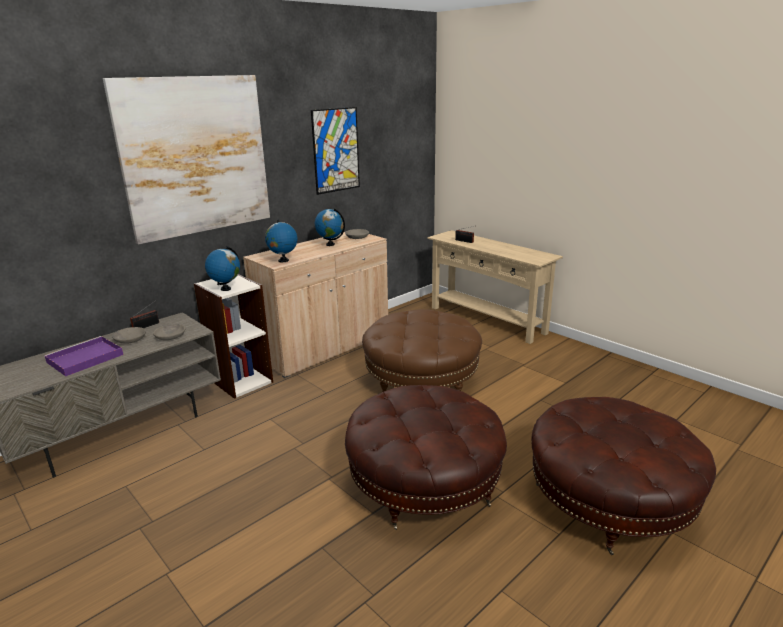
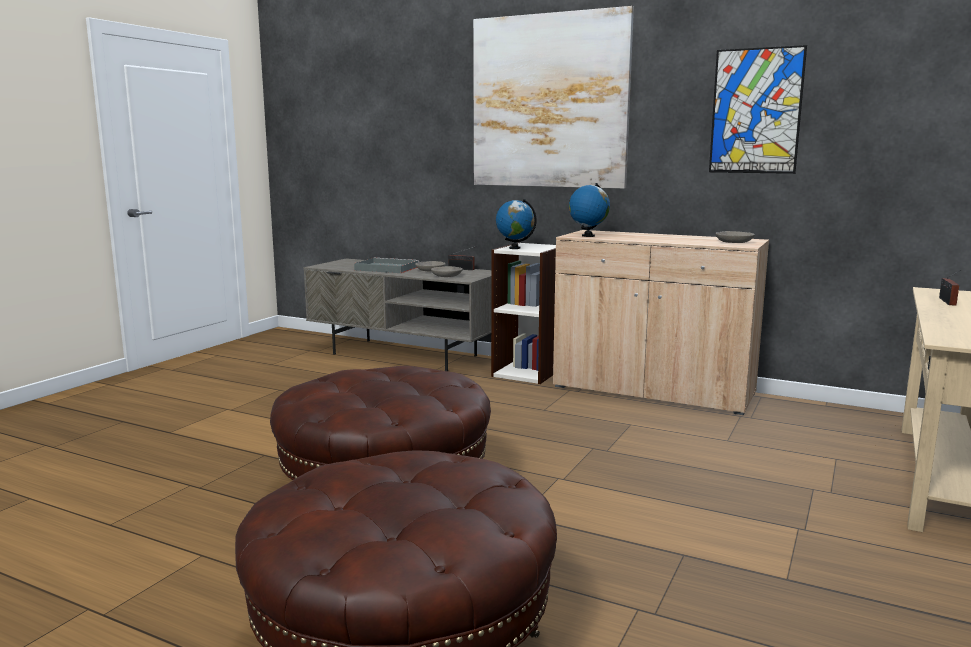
camera: 70 degrees right, 10 degrees down
(84, 359) = (385, 268): purple tray -> grey tray
(330, 244) = (680, 239): globe -> none
(421, 380) = (635, 455): brown ottoman -> none

